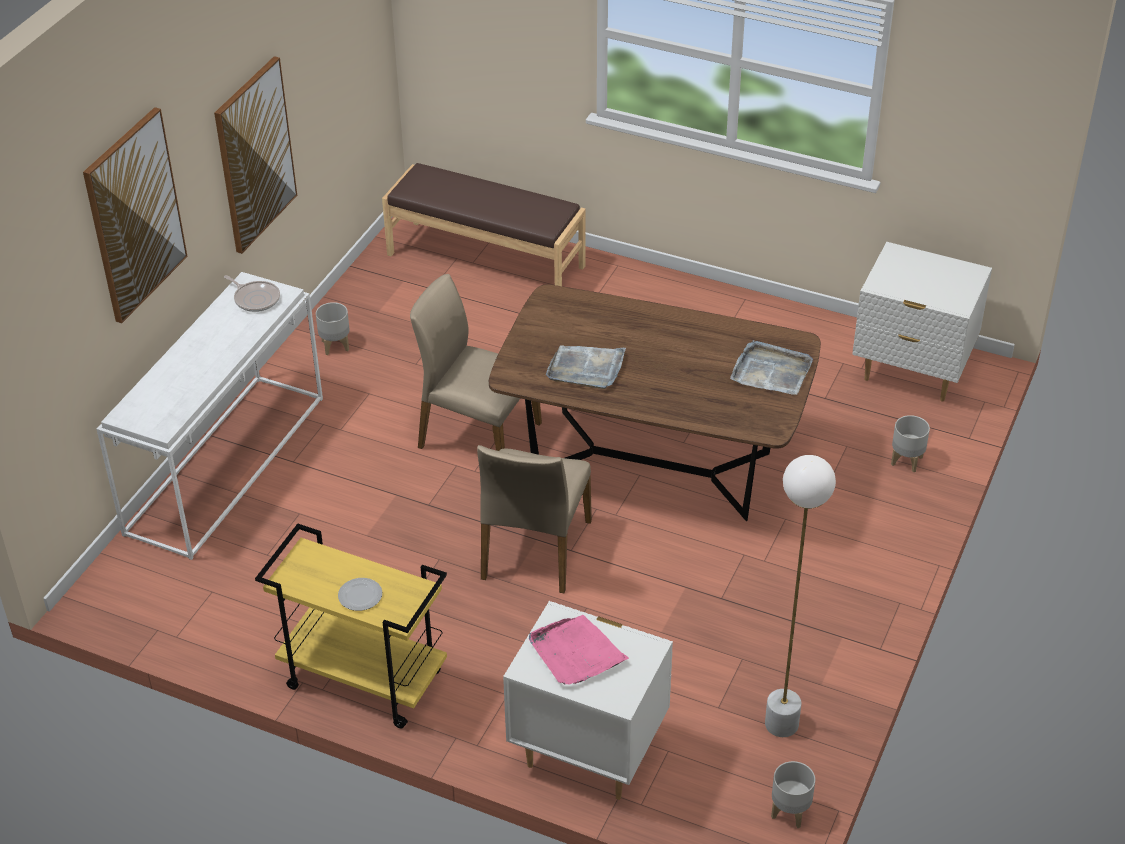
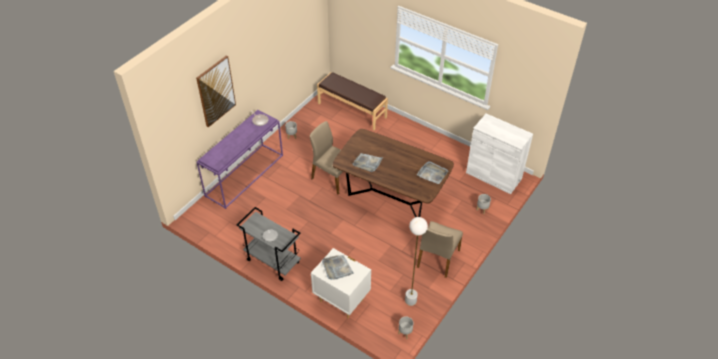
camera: 10 degrees right, 5 degrees up
(225, 463) = (244, 175): white console table -> purple console table
(254, 155) = (266, 69): picture -> none
(362, 680) = (272, 261): yellow cart -> grey cart
(534, 550) = (342, 223): beige chair -> beige chair (437, 258)
(576, 653) = (337, 268): pink tray -> grey tray
(912, 373) = (493, 176): white nightstand -> white cabinet

